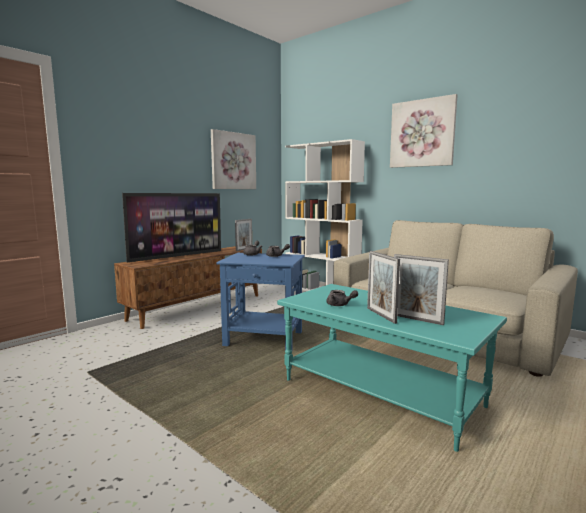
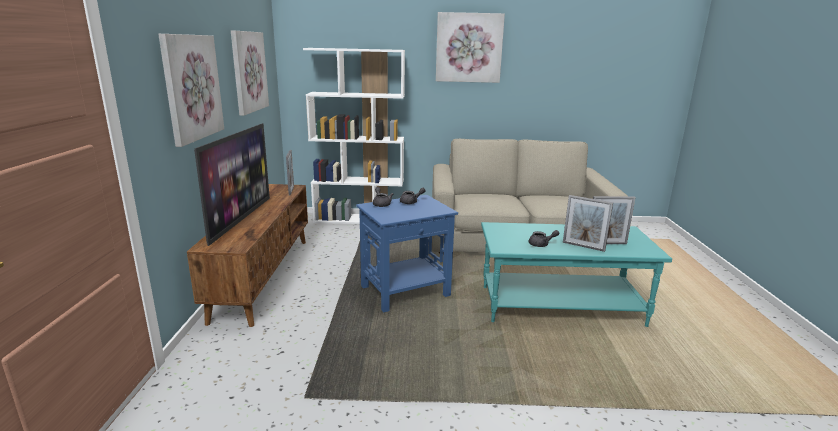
camera: 40 degrees left, 10 degrees up
(150, 159) = (191, 87): none -> picture

